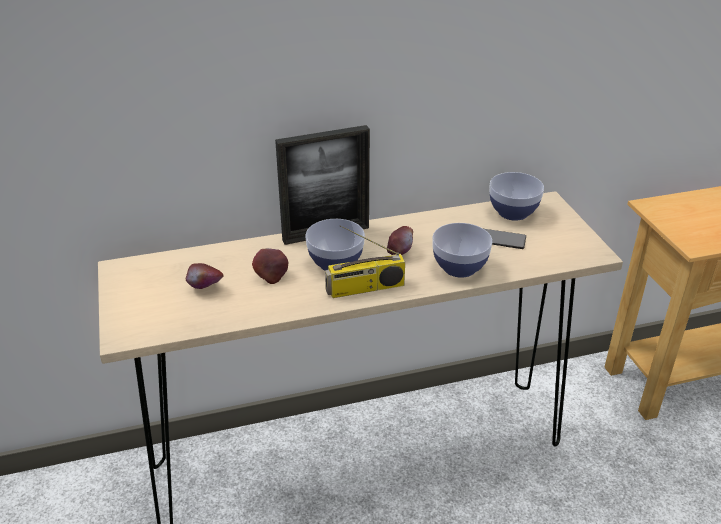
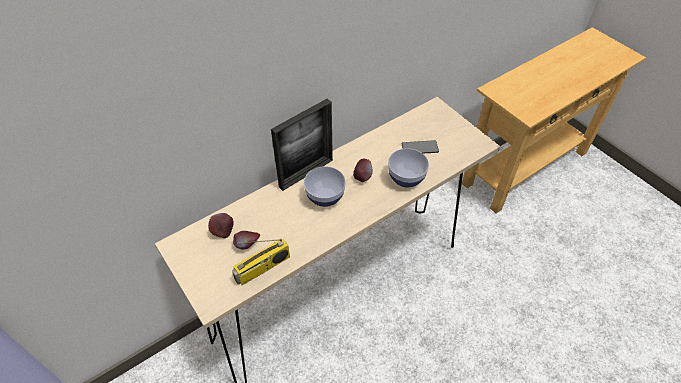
camera: 20 degrees left, 15 degrees up
(272, 276) = (288, 221): apple -> apple (223, 231)
(365, 288) = (354, 214): radio -> radio (262, 268)
(513, 212) = (418, 122): bowl -> none

